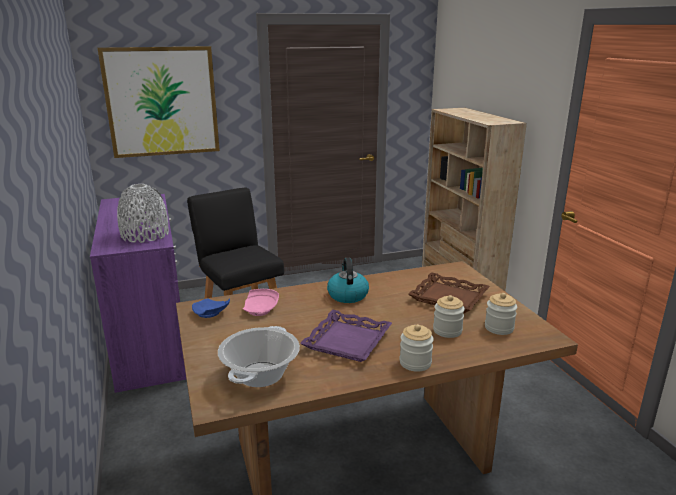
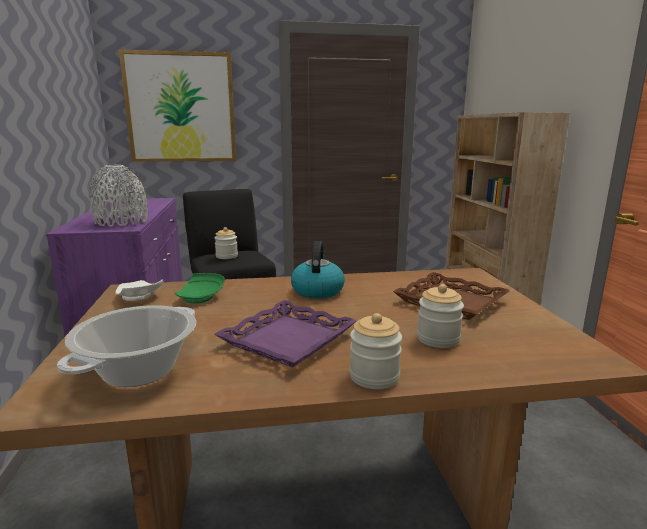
camera: 10 degrees right, 5 degrees down
(210, 314) = (138, 297): blue plate -> white plate
(261, 309) = (201, 297): pink plate -> green plate
(499, 328) = (518, 341): jar -> jar (226, 256)

